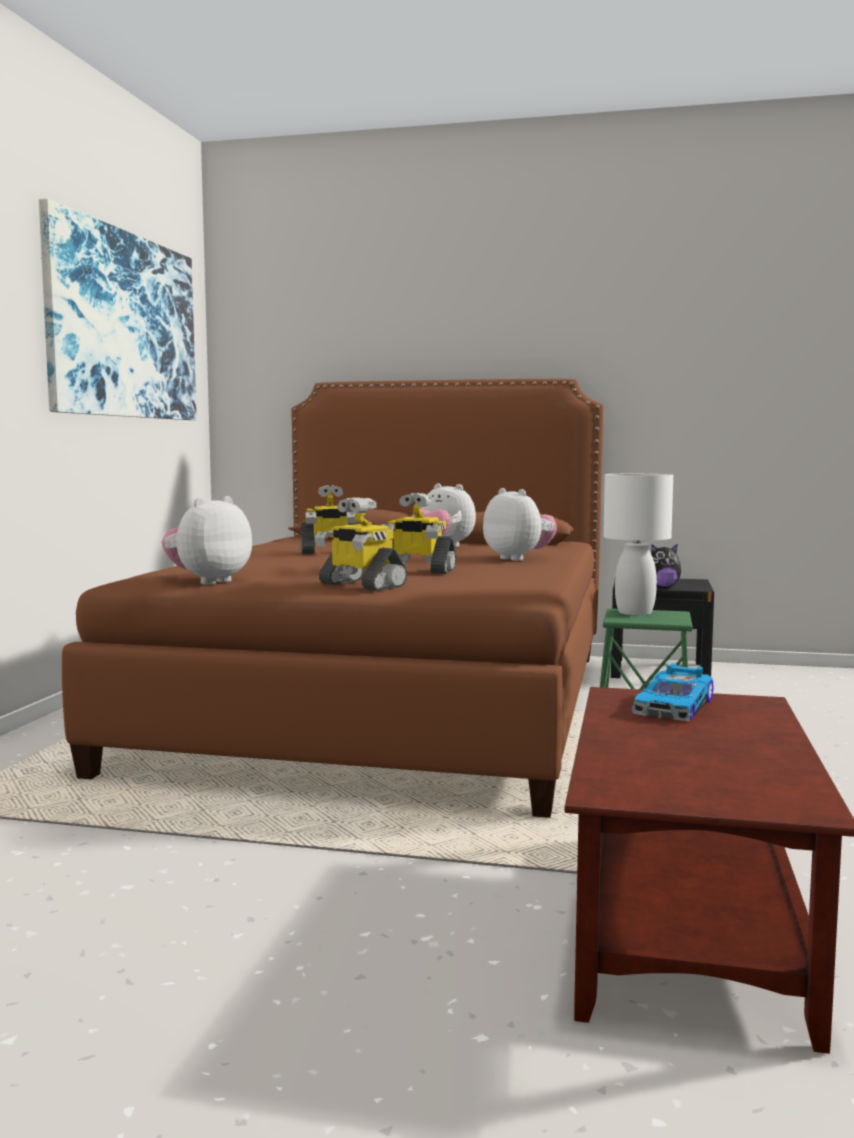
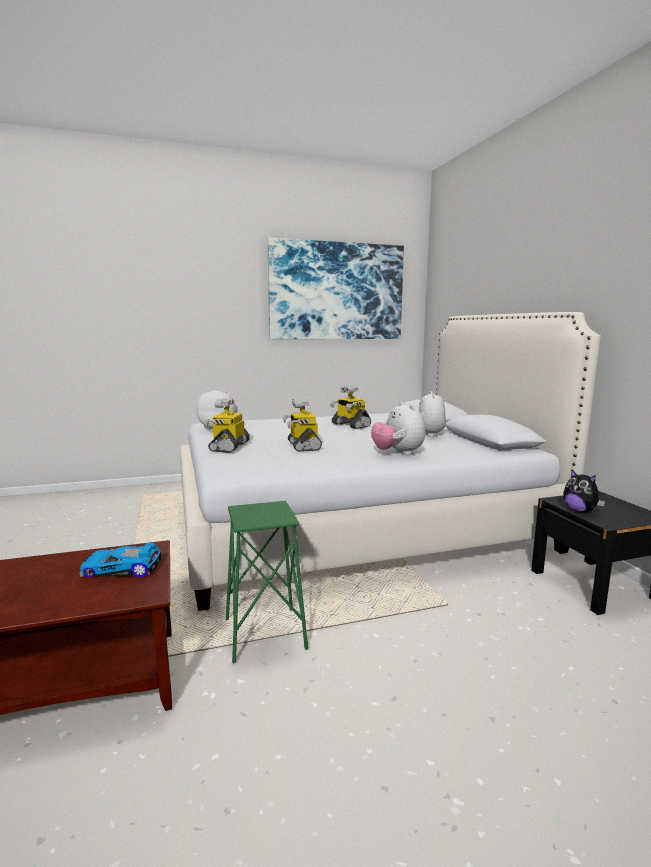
camera: 60 degrees right, 5 degrees up
(389, 706) = (356, 524): brown bed -> white bed
(518, 558) = (397, 453): plush toy -> plush toy turned 135 degrees clockwise
(635, 612) = (272, 508): white table lamp -> none

